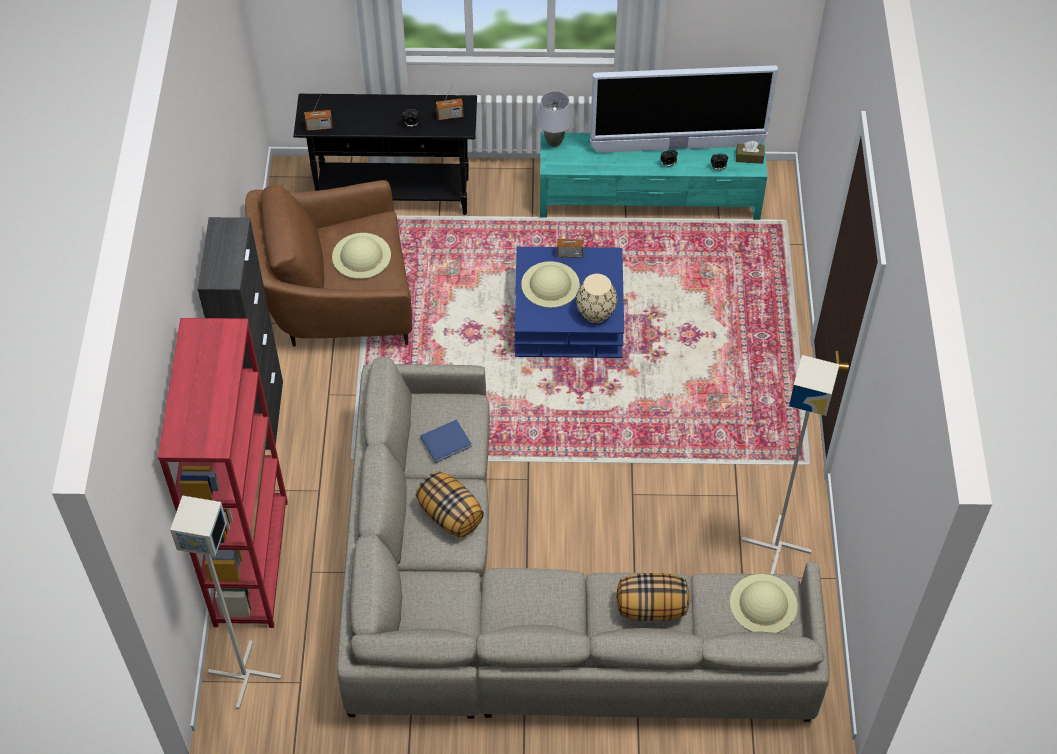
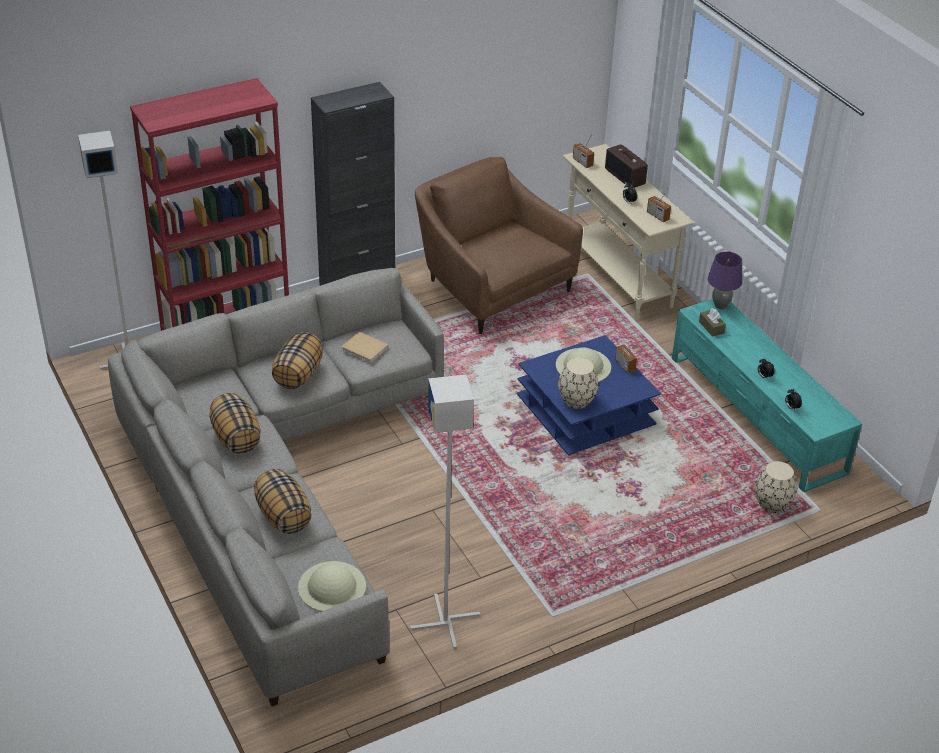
camera: 60 degrees right, 15 degrees down
(361, 255) = (507, 248): beige hat -> none
(367, 106) = (625, 176): none -> radio
(394, 196) = (617, 277): black console table -> beige console table
(447, 441) = (365, 349): blue book -> beige book
(516, 606) = (235, 438): none -> pillow
(554, 142) = (720, 305): grey table lamp -> purple table lamp
(677, 147) = (789, 375): television -> none
(749, 157) = (825, 423): brown tissue box -> brown tissue box (711, 327)
(762, 248) = (771, 504): none -> beige vase

